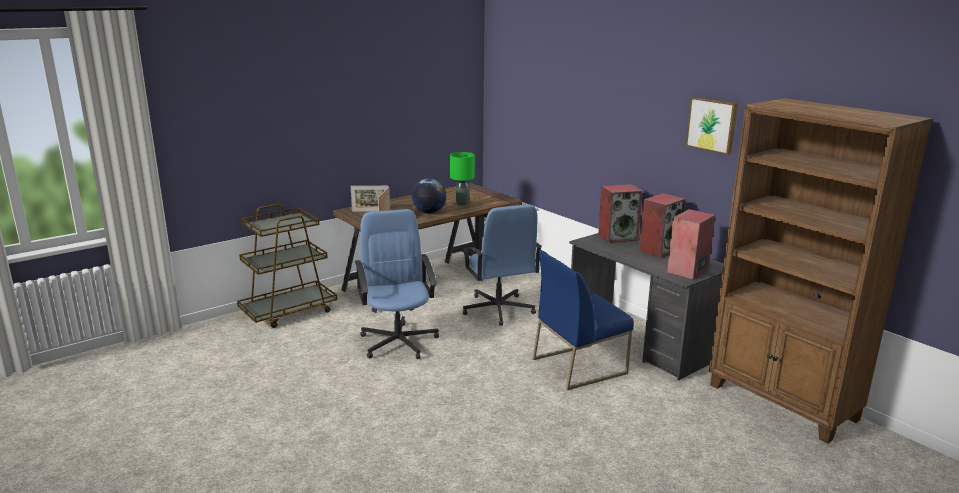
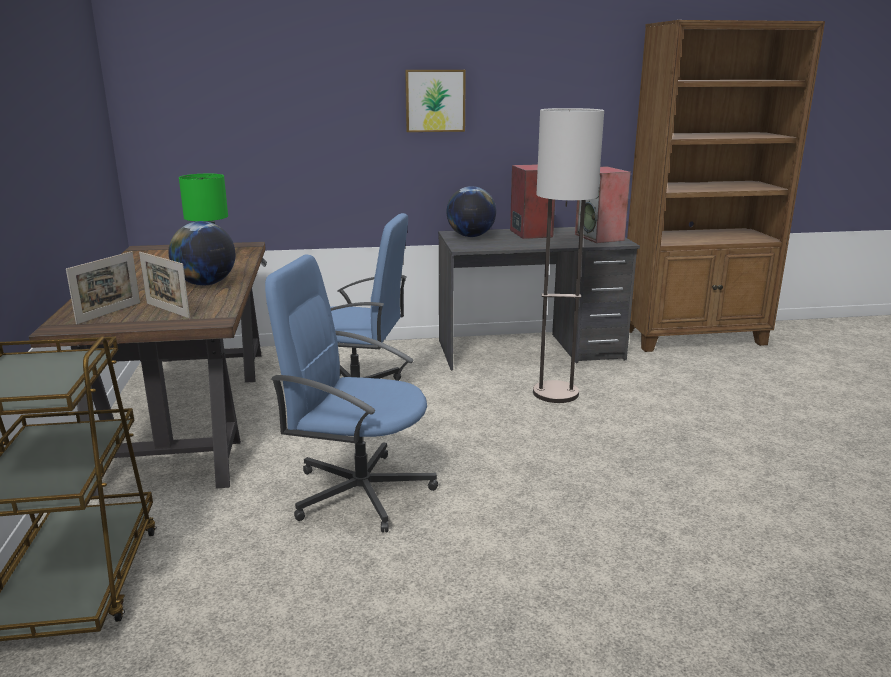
camera: 60 degrees left, 0 degrees up
(579, 366) = (555, 393): blue chair -> floor lamp
(618, 237) = (470, 236): speaker -> globe
(712, 125) = (557, 69): picture -> picture (435, 100)

